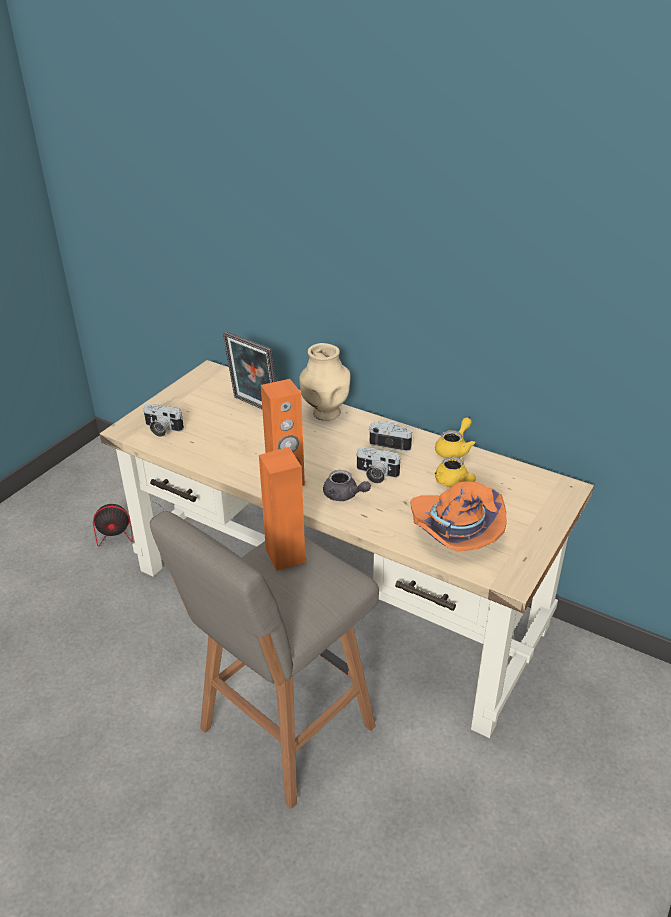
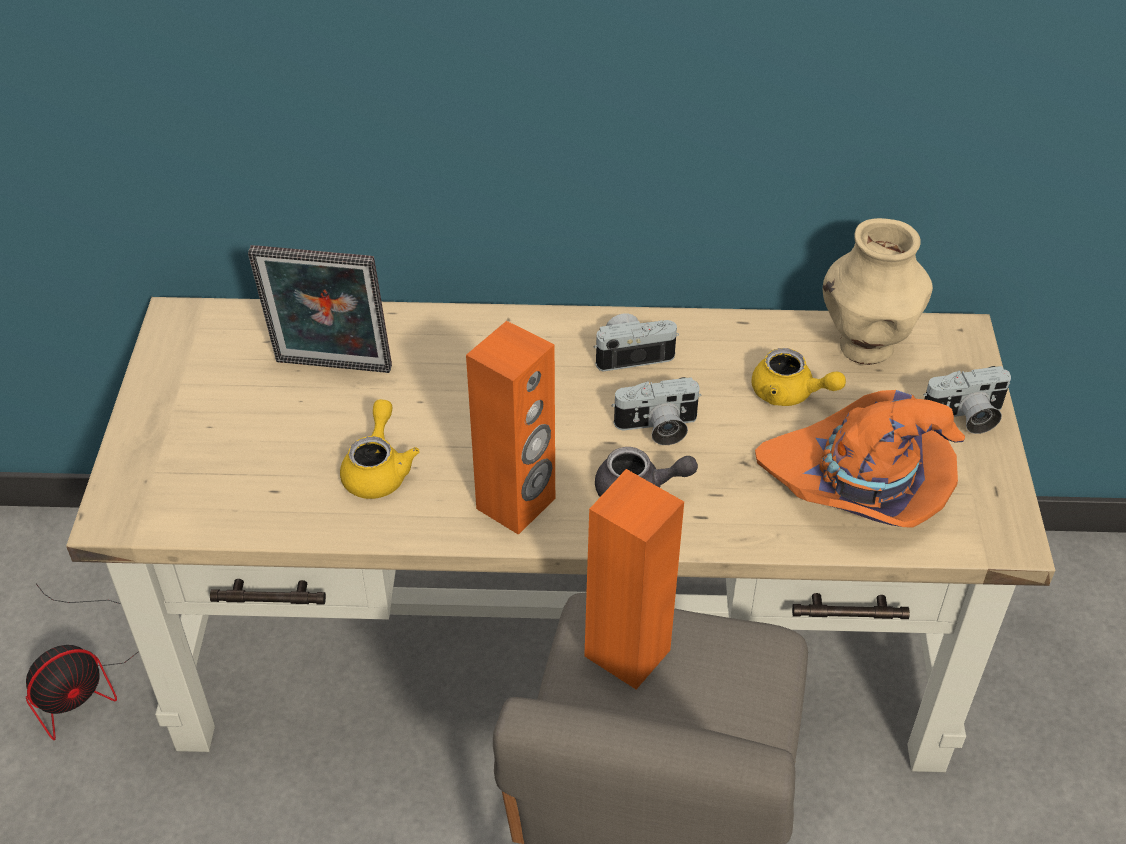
camera: 30 degrees left, 10 degrees up
(162, 429) = (191, 487): camera -> camera (965, 417)
(325, 413) = (474, 335): beige vase -> beige vase (865, 347)
(454, 449) = (742, 328): yellow teapot -> yellow teapot (378, 469)

